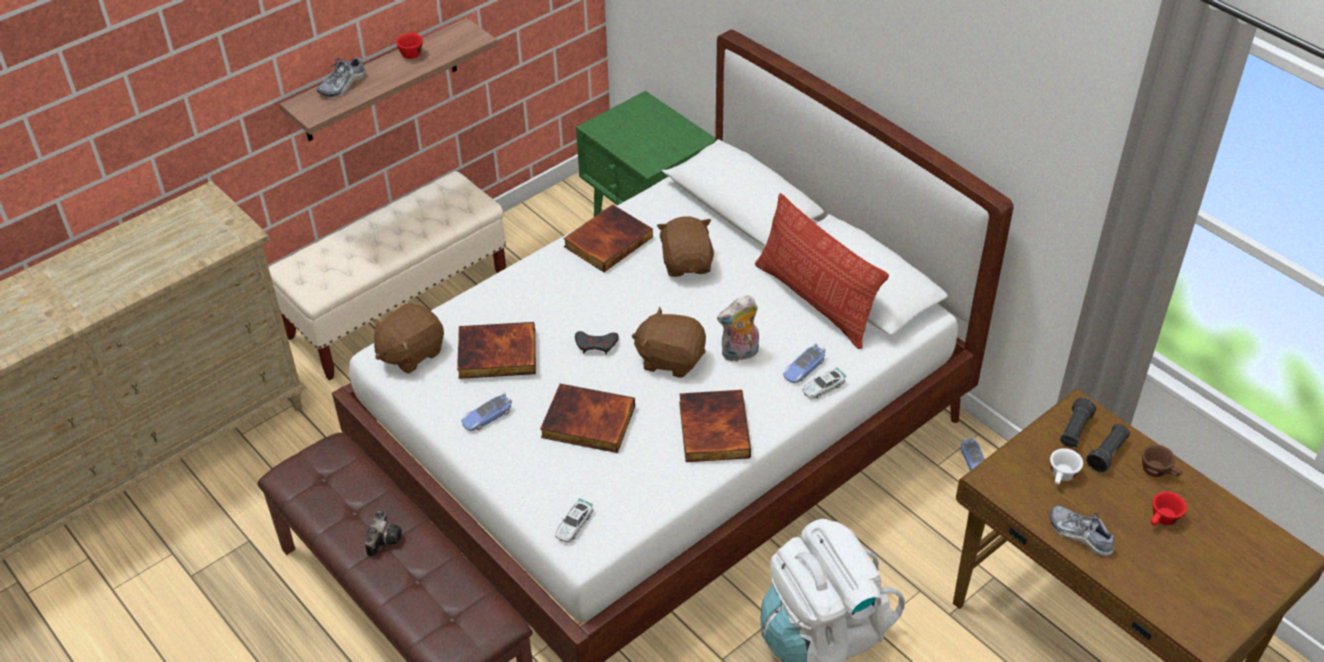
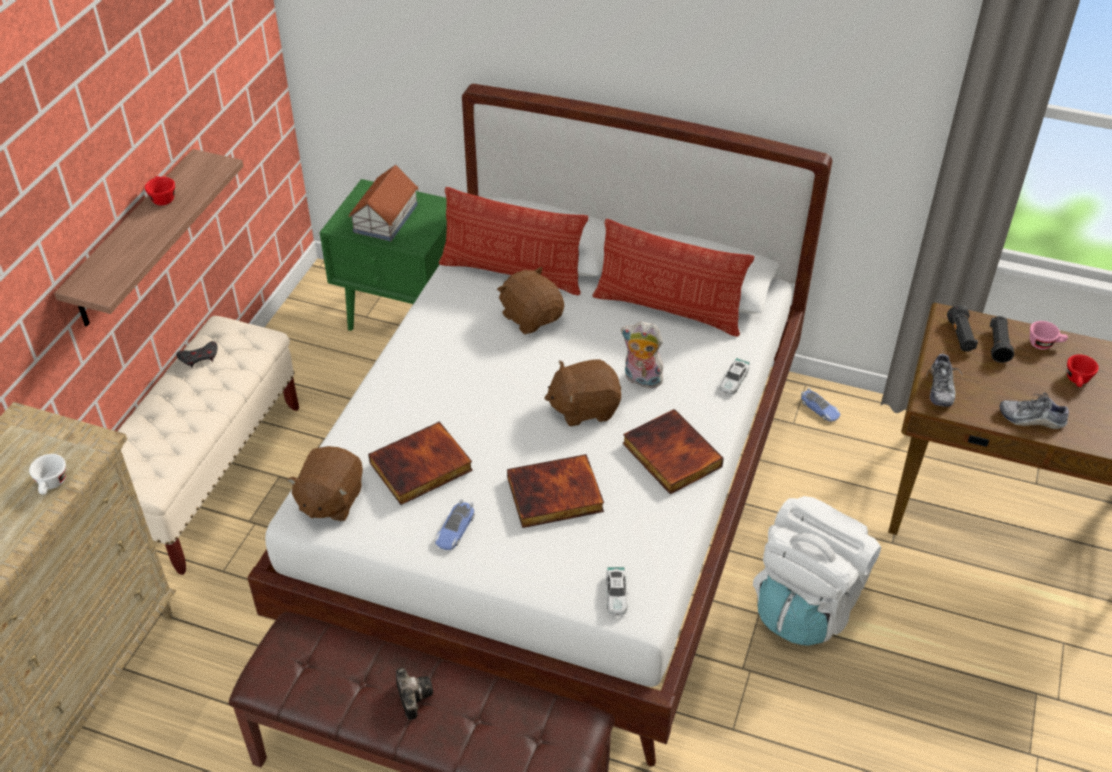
camera: 30 degrees left, 0 degrees up
(343, 85) = (112, 252): shoe -> shoe (940, 388)
(596, 345) = (507, 421): grey game controller -> grey game controller (199, 357)
(607, 241) = (442, 323): book -> none
(639, 132) = (385, 218): none -> toy house
(701, 218) = (512, 272): none -> pillow
(739, 354) = (641, 380): plush toy -> plush toy turned 75 degrees clockwise
(803, 368) = (704, 370): toy car -> none
(1062, 477) = (981, 377): white cup -> white cup (52, 485)
(1159, 471) = (1044, 344): brown cup -> pink cup

